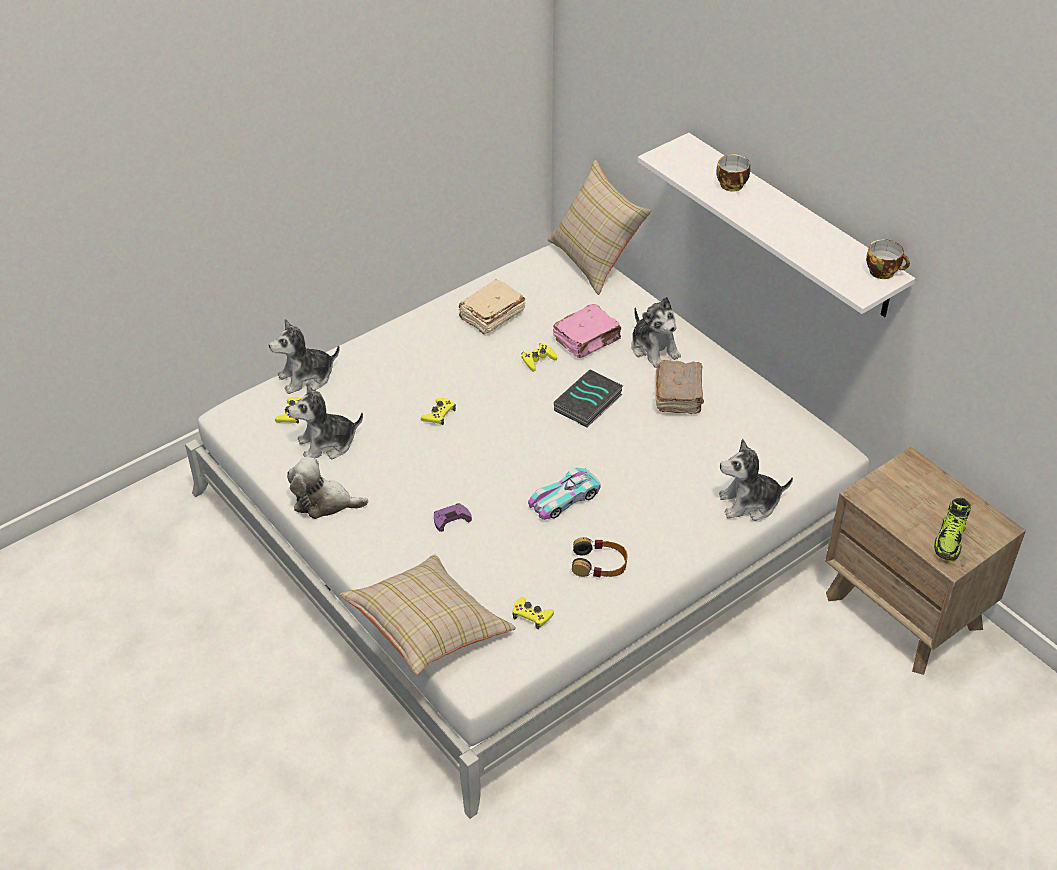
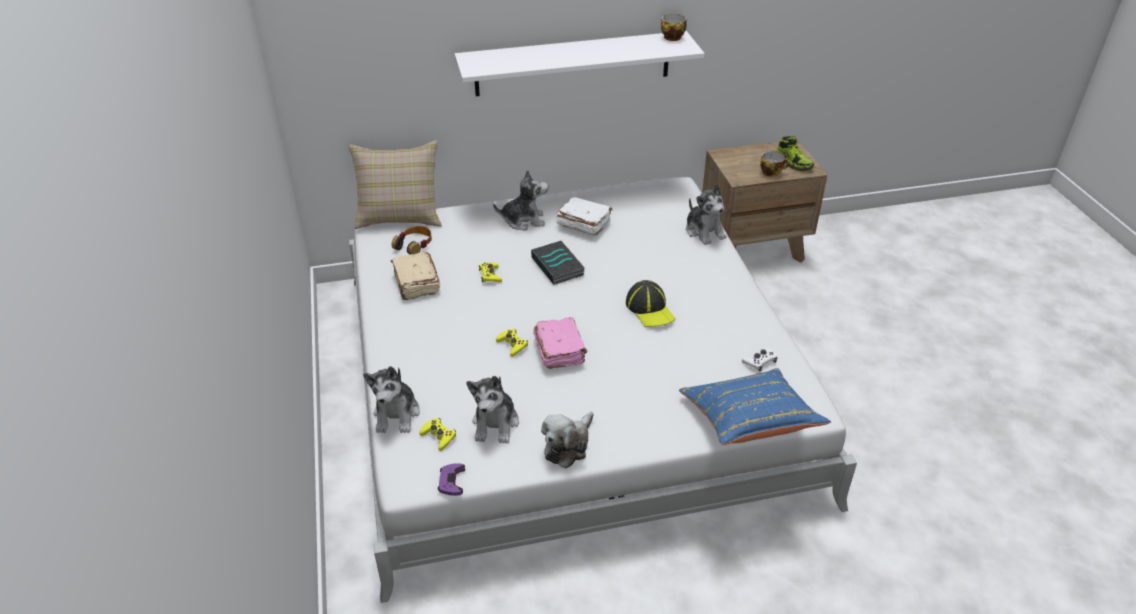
camera: 65 degrees left, 5 degrees down
(428, 629) = (749, 422): beige pillow -> blue pillow
(451, 519) = (635, 374): purple game controller -> purple game controller (451, 481)
(531, 615) = (759, 361): yellow game controller -> white game controller
(564, 499) = (650, 309): toy car -> cap
(587, 340) = (488, 246): pink book -> pink book (560, 350)
(599, 564) = (724, 313): headphones -> headphones (414, 244)
(679, 395) = (583, 224): brown book -> white book
(733, 186) = (535, 55): cup -> cup (772, 172)
(749, 503) = (704, 231): plush toy -> plush toy turned 45 degrees counterclockwise

